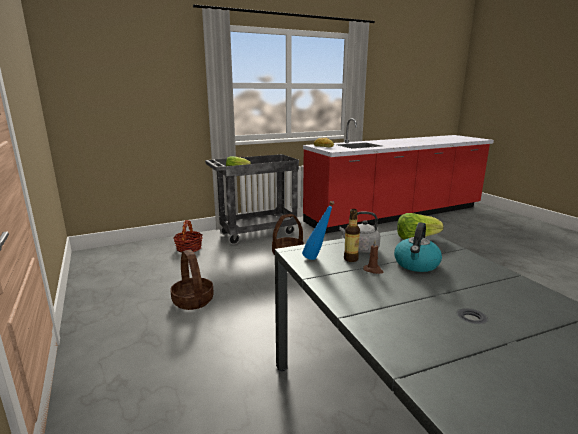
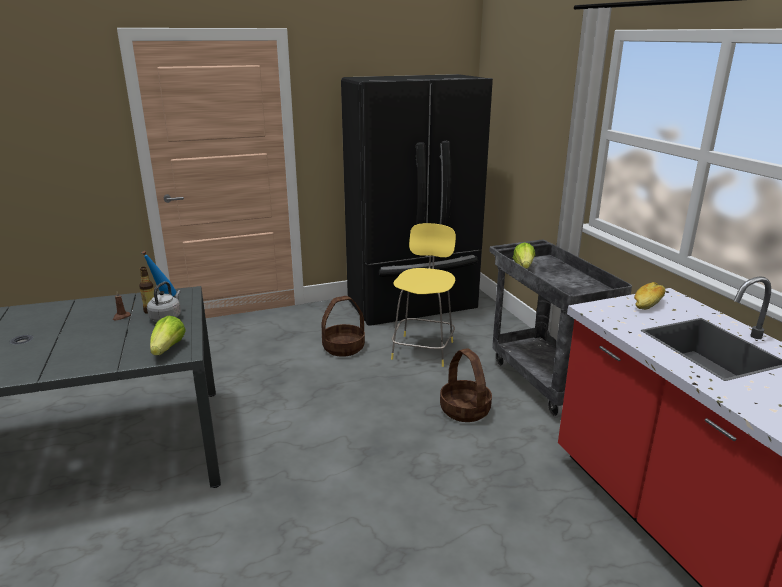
camera: 95 degrees right, 5 degrees up
(116, 272) = (415, 305): none -> black fridge
(189, 248) = (480, 336): basket -> none
(204, 267) = (423, 349): none -> yellow stool
(416, 264) = (111, 336): kettle -> none

